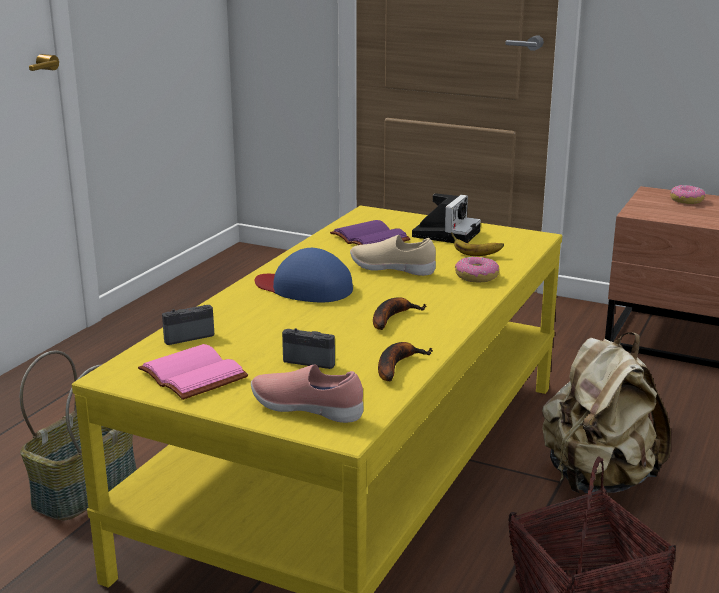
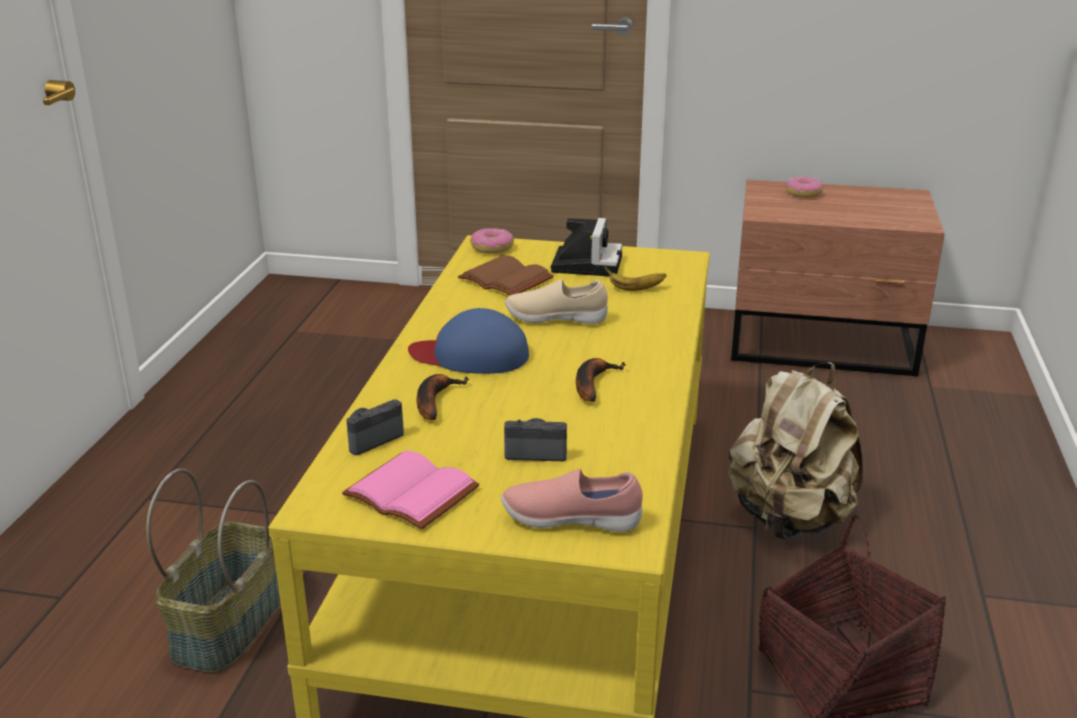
camera: 15 degrees left, 5 degrees up
(367, 238) = (503, 280): purple book -> brown book
(396, 365) = (634, 446): banana -> banana (434, 400)
(477, 277) = (652, 318): donut -> donut (492, 248)

